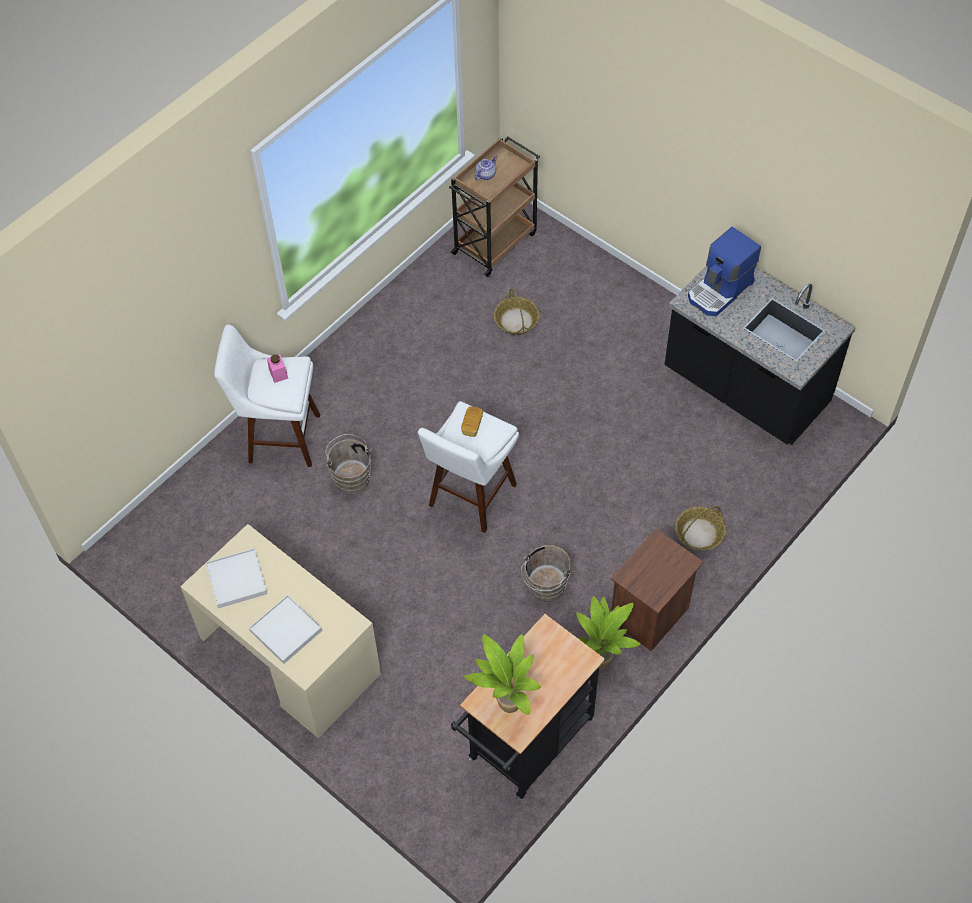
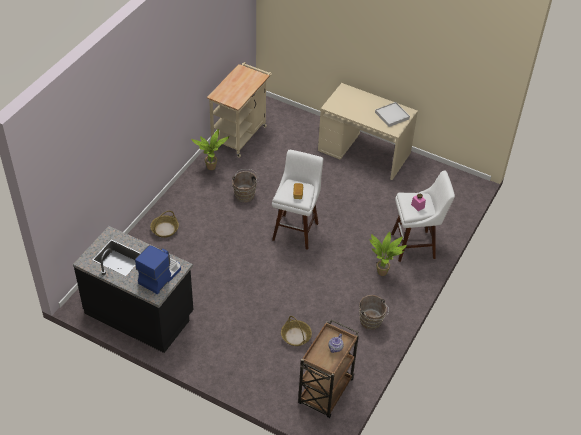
camera: 165 degrees right, 10 degrees down
(286, 630) = (359, 100): white tray -> none
(351, 477) = (366, 231): brown bucket -> brown bucket (371, 322)
(506, 706) = (248, 76): potted plant -> potted plant (383, 272)
(526, 745) = (241, 134): black cart -> beige cart
(650, 615) = (188, 189): brown nightstand -> none

